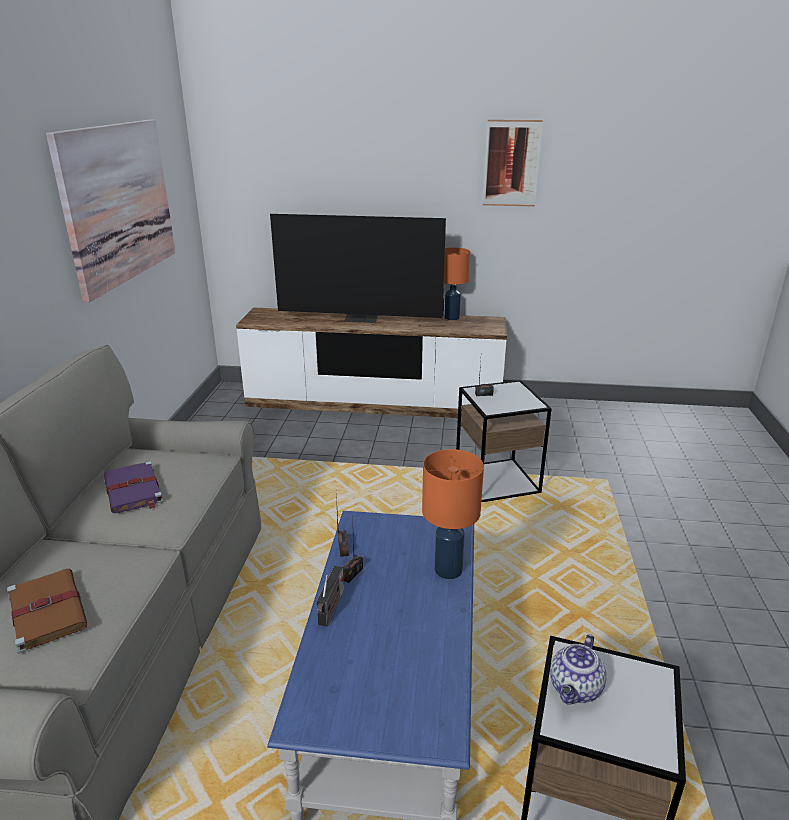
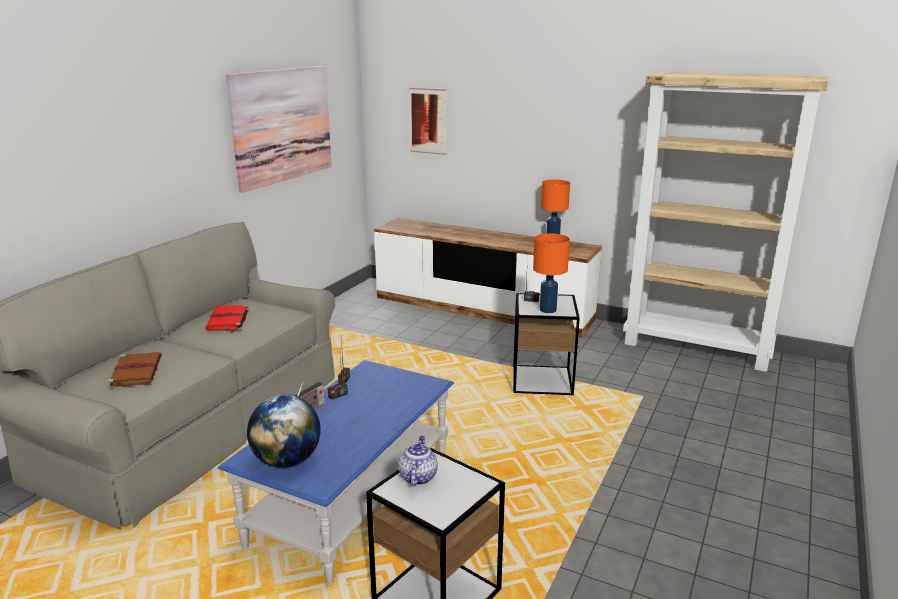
camera: 20 degrees right, 5 degrees down
(133, 490) = (228, 320): purple book -> red book
(362, 318) = (475, 234): television -> none
(363, 704) = (287, 461): none -> globe
(449, 570) = (405, 406): orange table lamp -> orange table lamp (548, 310)
(511, 163) = (609, 109): picture -> picture (428, 121)
(575, 689) = (417, 476): teapot -> teapot turned 135 degrees clockwise
(615, 413) = (697, 348): none -> beige bookcase

